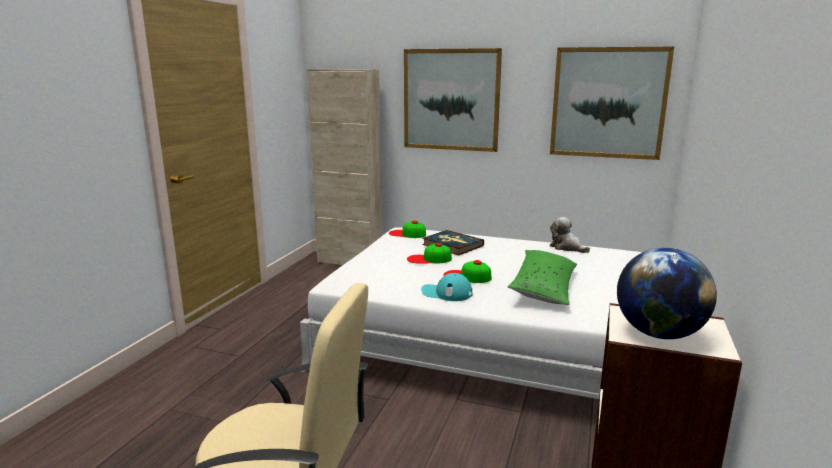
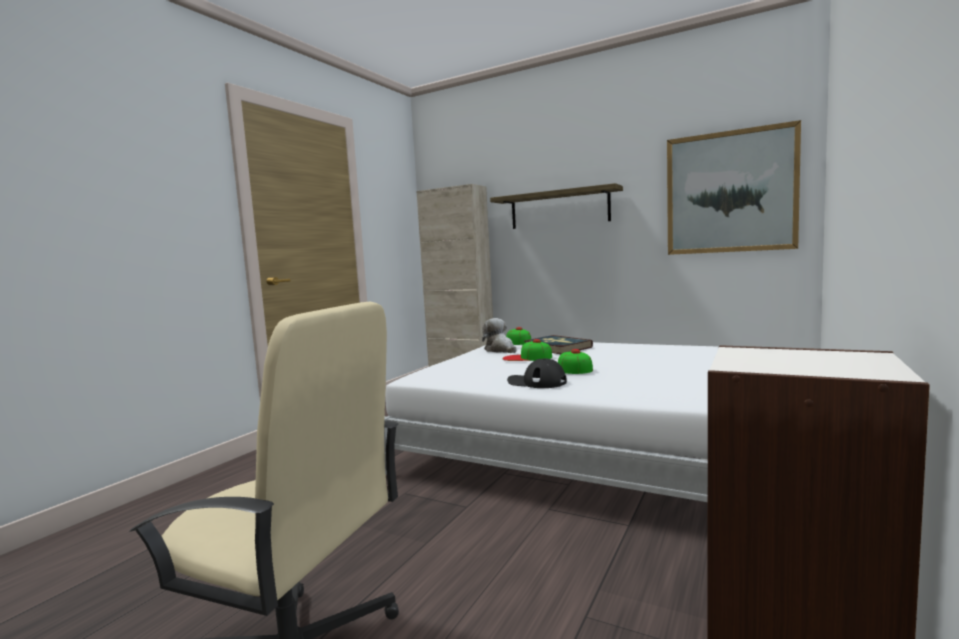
camera: 10 degrees right, 10 degrees down
(446, 293) = (536, 382): turquoise cap -> black cap
(451, 100) = (559, 209): picture -> shelf
(544, 287) = (655, 376): green pillow -> none
(567, 247) = (691, 347): plush toy -> plush toy (500, 350)
(659, 334) = (787, 364): globe -> none

